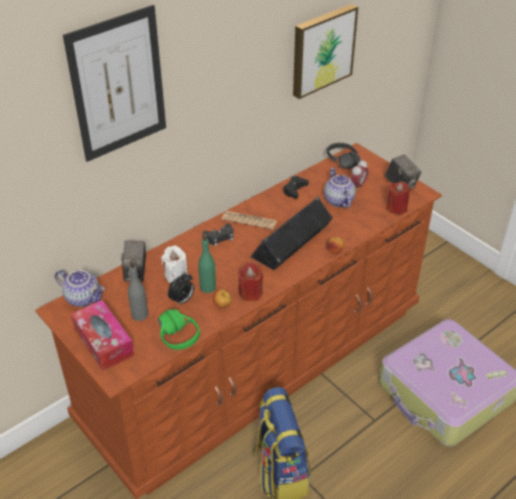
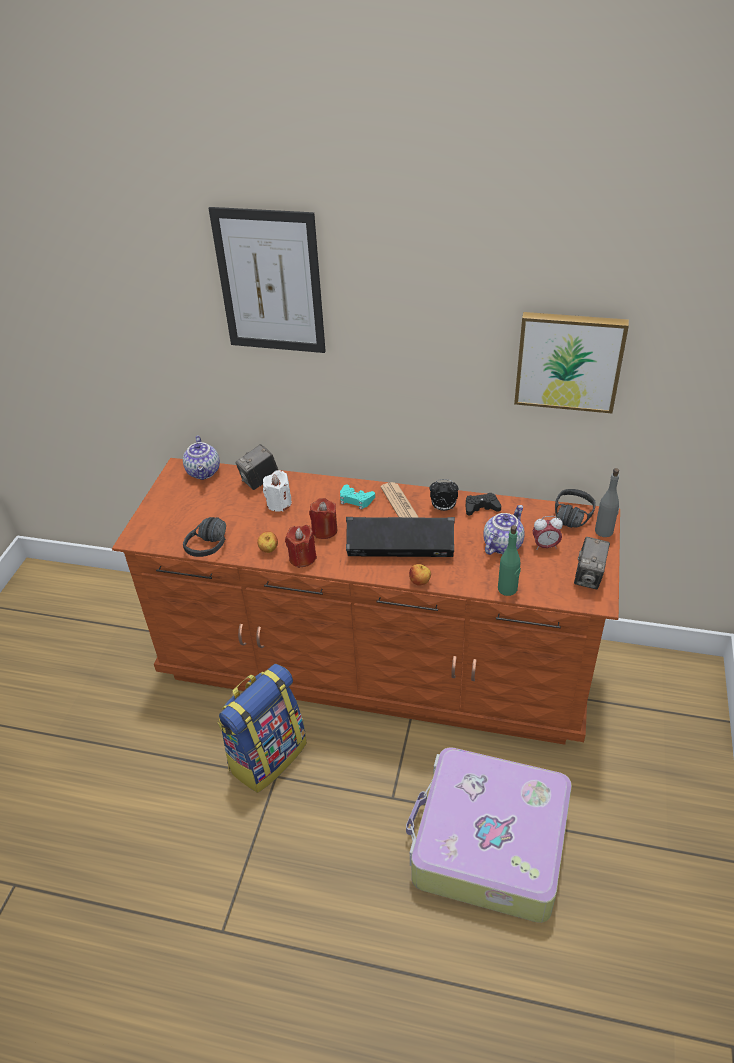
camera: 55 degrees right, 0 degrees up
(103, 341) = (166, 510): tissue box -> none
(140, 314) = (213, 511): grey bottle -> grey bottle (604, 531)
(182, 300) = (252, 524): alarm clock -> alarm clock (443, 508)
(185, 333) = (215, 547): green headphones -> black headphones
(208, 287) = (283, 529): green bottle -> green bottle (507, 589)
(219, 237) = (356, 500): black game controller -> turquoise game controller
(396, 208) = (545, 593): red candle -> red candle (324, 530)

